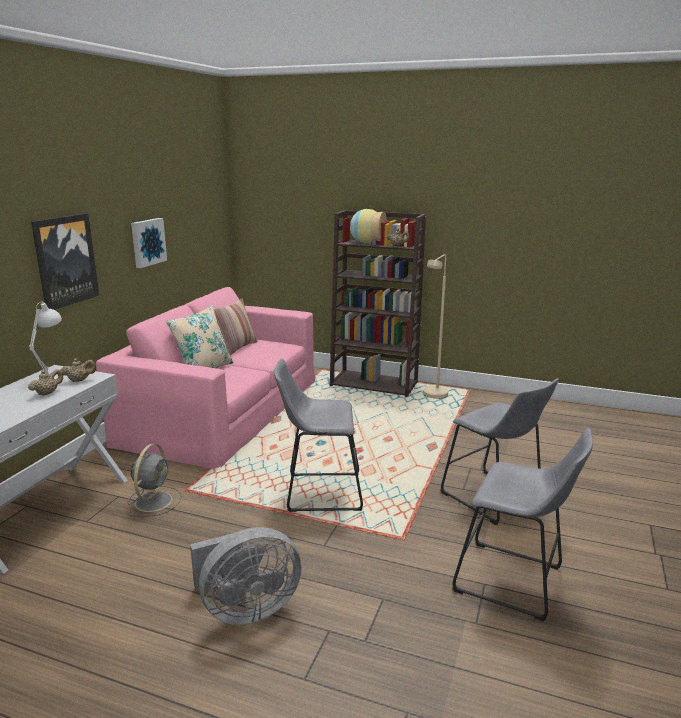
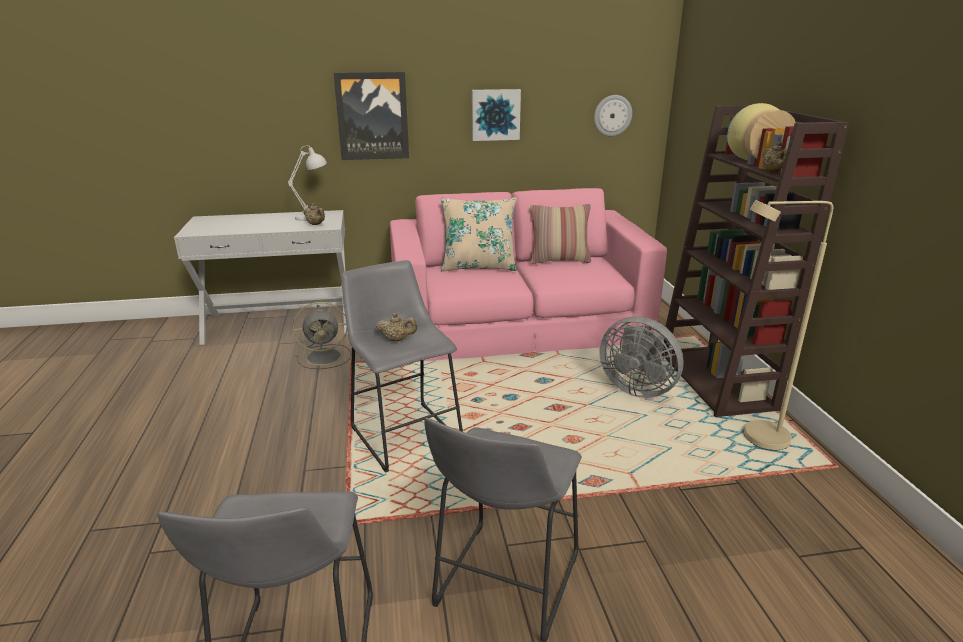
camera: 60 degrees right, 5 degrees up
(47, 393) = (281, 225): beige teapot -> beige teapot (397, 340)
(208, 230) = (612, 115): none -> wall clock
(246, 609) = (183, 461): grey fan -> grey fan (637, 388)

